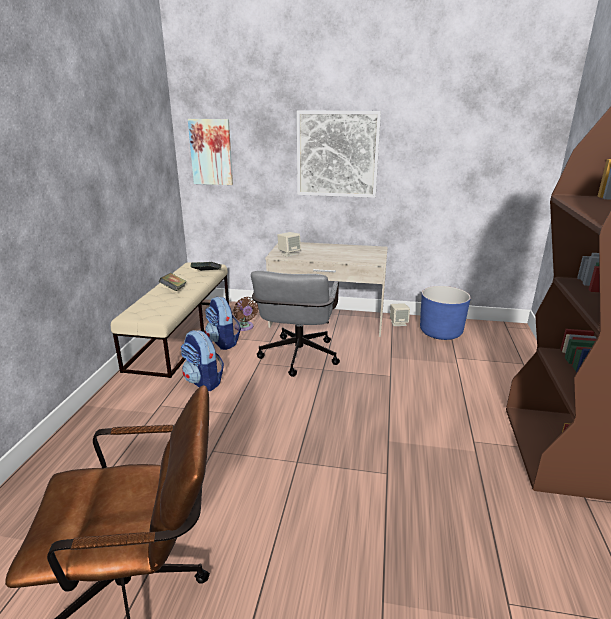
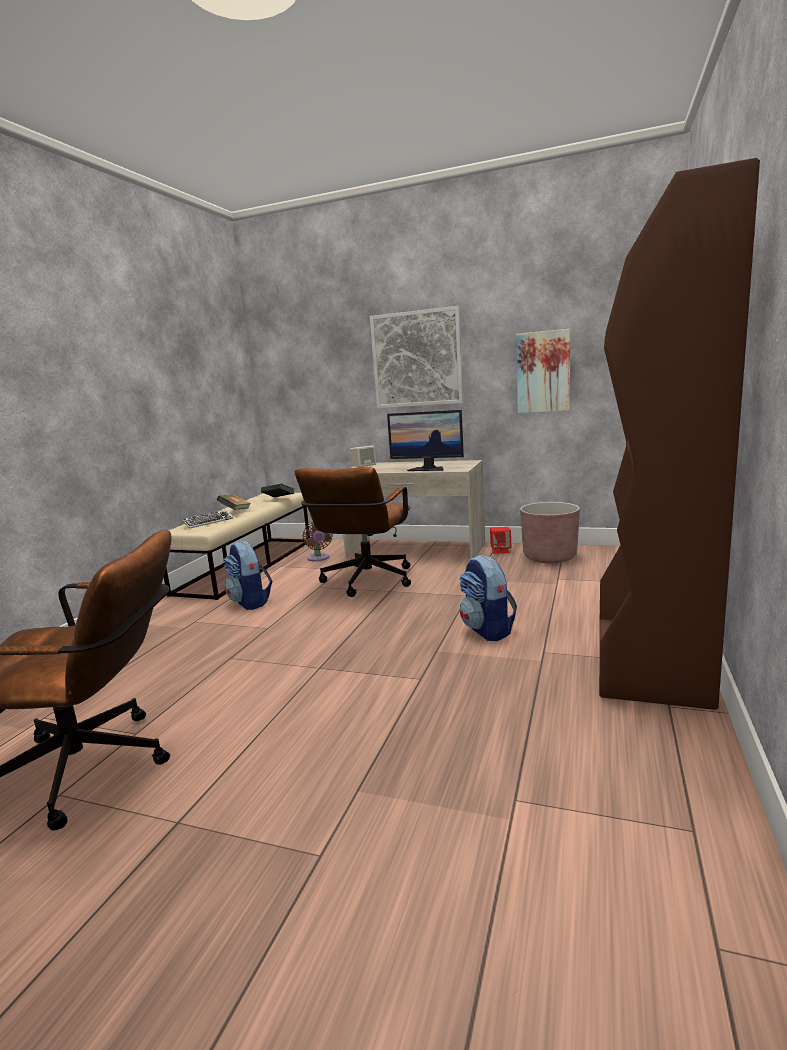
camera: 10 degrees right, 10 degrees down
(155, 305) = (208, 522): none -> keyboard
(211, 152) = (286, 371): picture -> picture (543, 372)
(223, 342) = (289, 571): backpack -> backpack (487, 630)
(297, 359) = (364, 583): grey office chair -> brown office chair
(347, 257) = (427, 469): none -> monitor
(398, 323) = (500, 551): beige speaker -> red speaker
(440, 332) = (549, 557): blue planter -> brown planter

